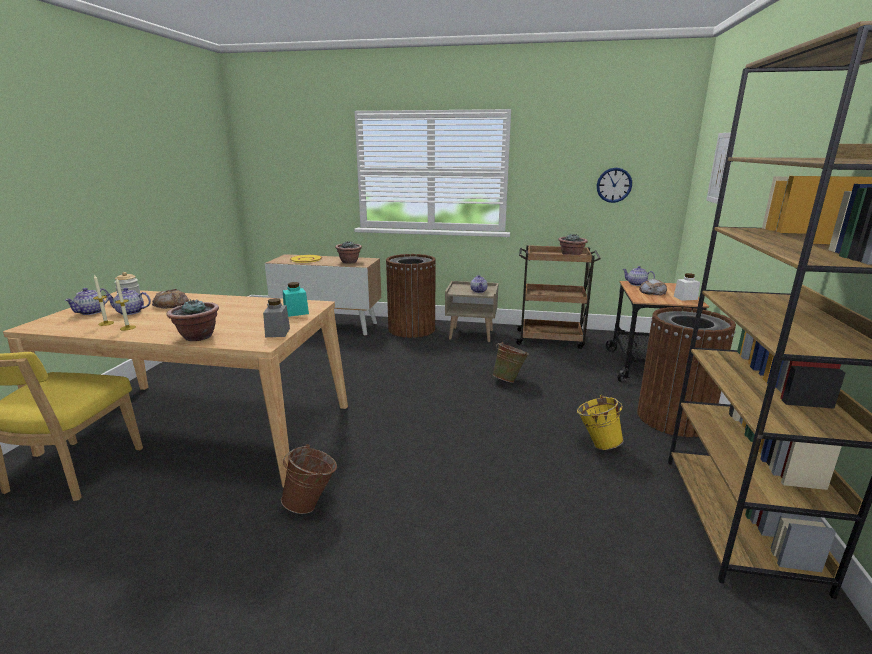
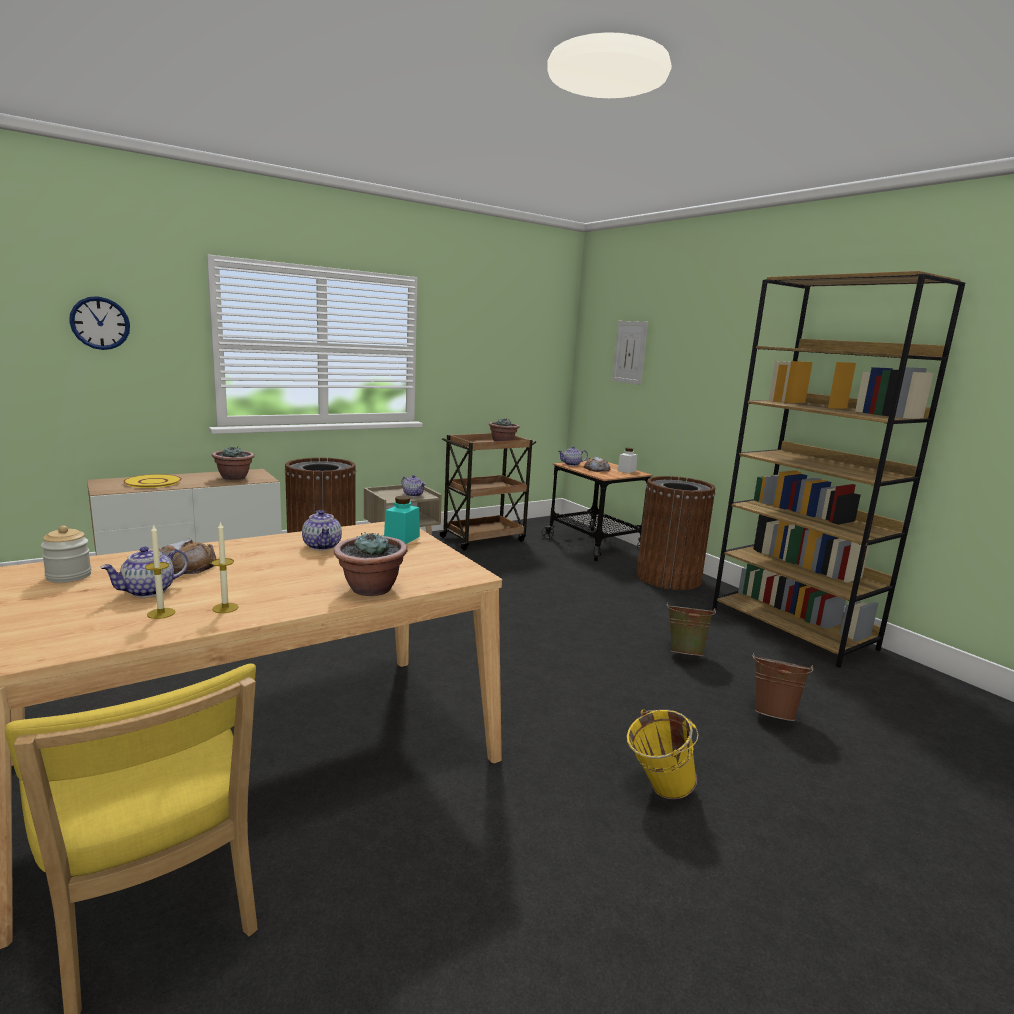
camera: 45 degrees left, 5 degrees down
(91, 312) = (64, 609): teapot -> teapot (323, 546)
(277, 332) = (449, 561): grey jar -> none
(312, 504) = (551, 760): brown bucket -> brown bucket (773, 714)
(509, 380) = (513, 584): green bucket -> green bucket (685, 653)
(596, 444) = (657, 613): yellow bucket -> yellow bucket (656, 790)
(614, 185) = (515, 366): wall clock -> wall clock (100, 323)

